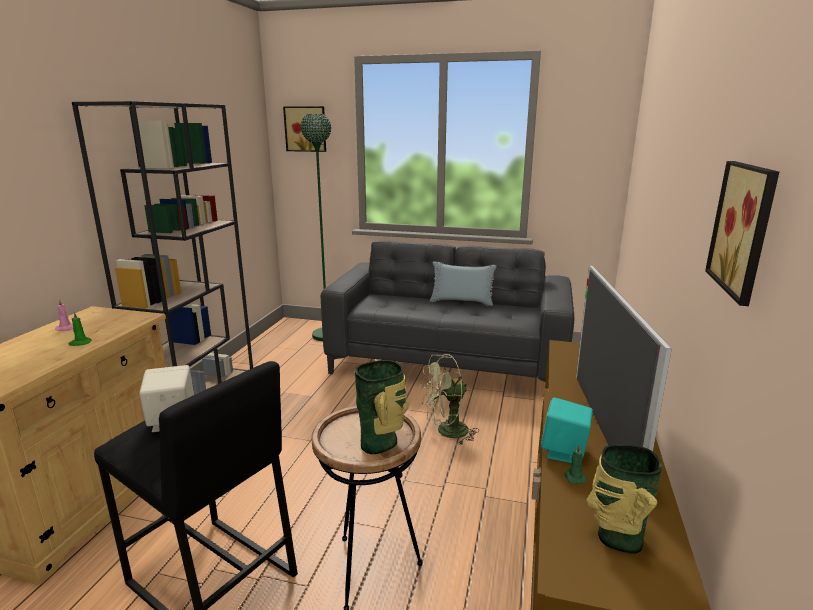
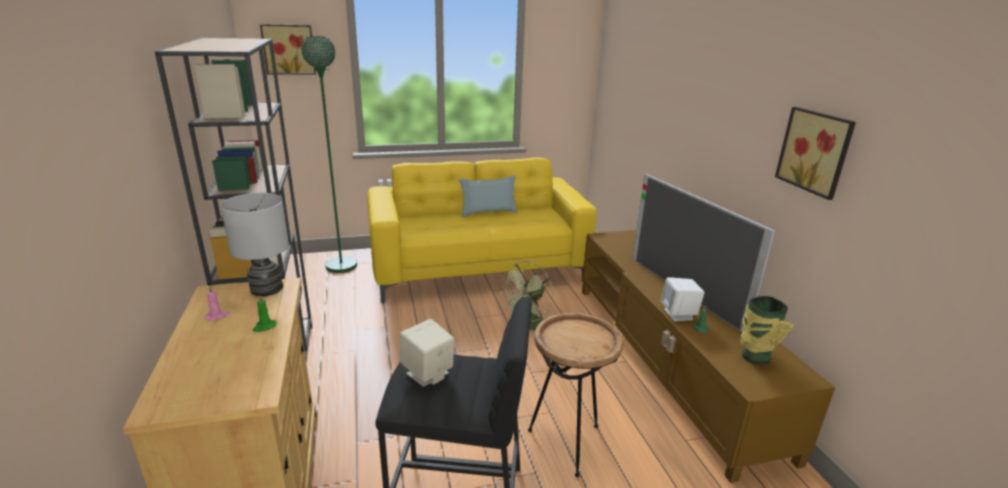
camera: 30 degrees left, 5 degrees up
(129, 317) = (267, 289): none -> grey table lamp
(381, 442) = (594, 340): vase -> none
(448, 364) = (478, 269): grey sofa -> yellow sofa
(564, 452) = (679, 314): turquoise speaker -> white speaker

